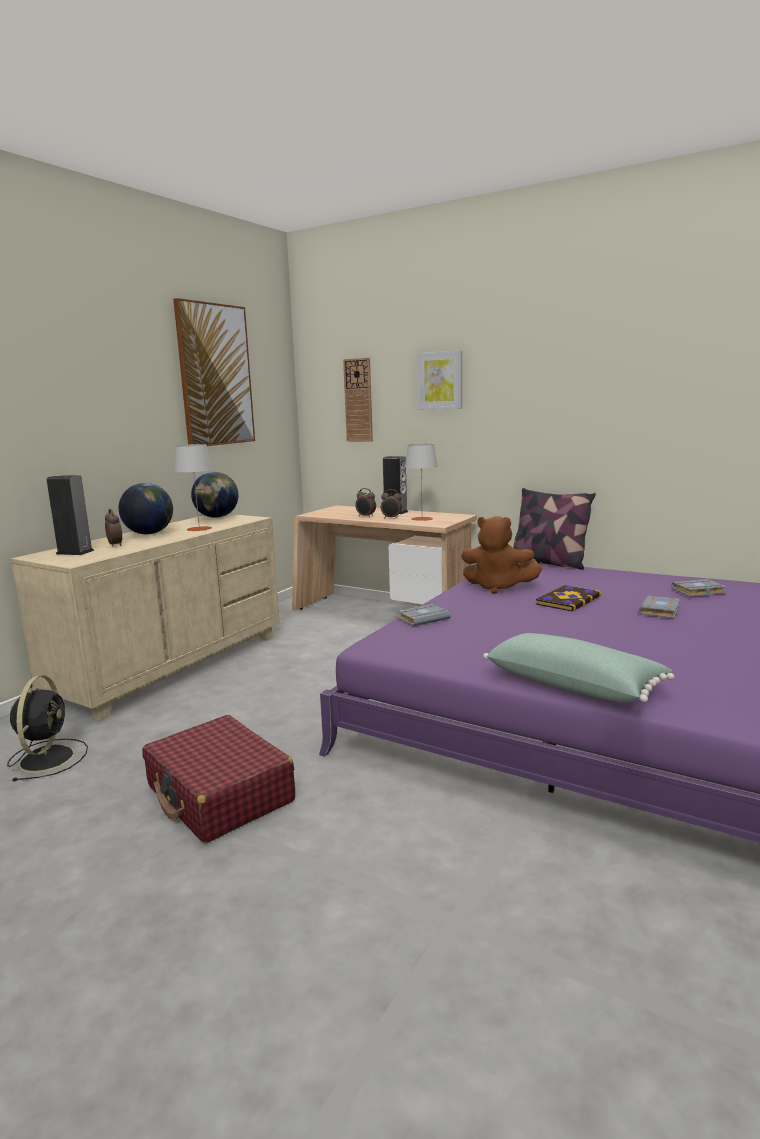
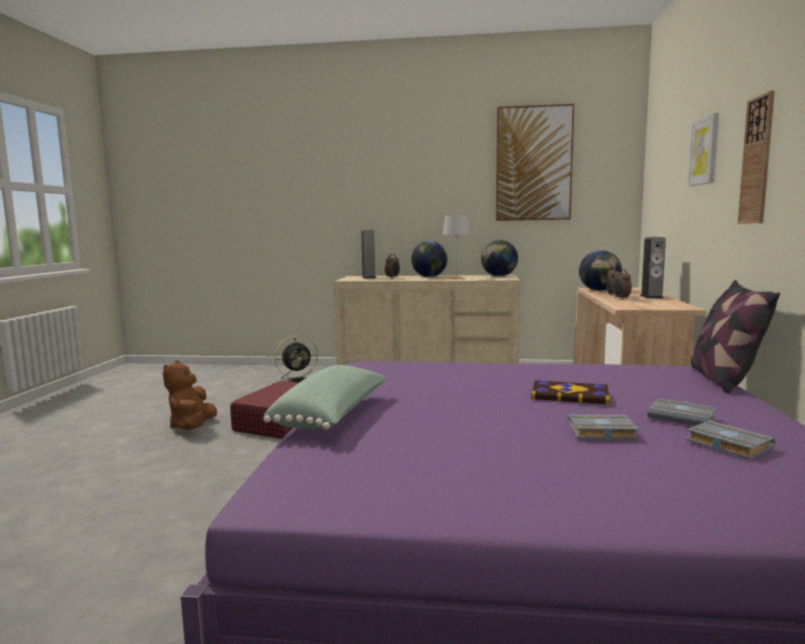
camera: 65 degrees right, 5 degrees down
(332, 514) = (599, 290): none -> globe
(358, 400) = (665, 180): wall clock -> wall clock (757, 160)
(422, 519) = (638, 303): grey table lamp -> none
(423, 618) = (448, 365): grey book -> grey book (683, 417)
(497, 587) = (579, 373): brown plush toy -> brown plush toy (192, 427)

